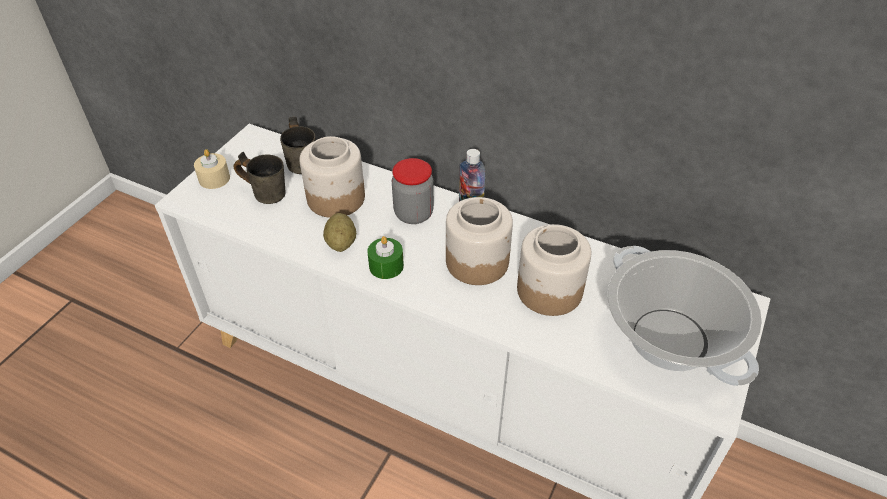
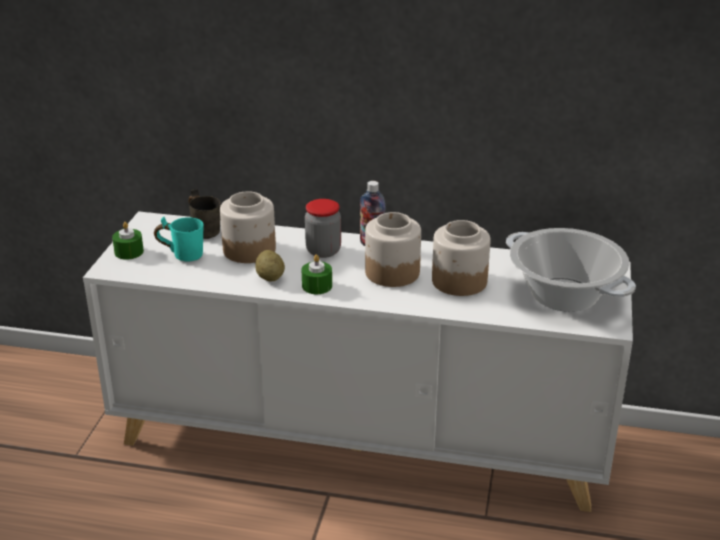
camera: 15 degrees left, 15 degrees down
(214, 178) = (129, 252): beige candle -> green candle
(266, 191) = (183, 254): grey mug -> turquoise mug

